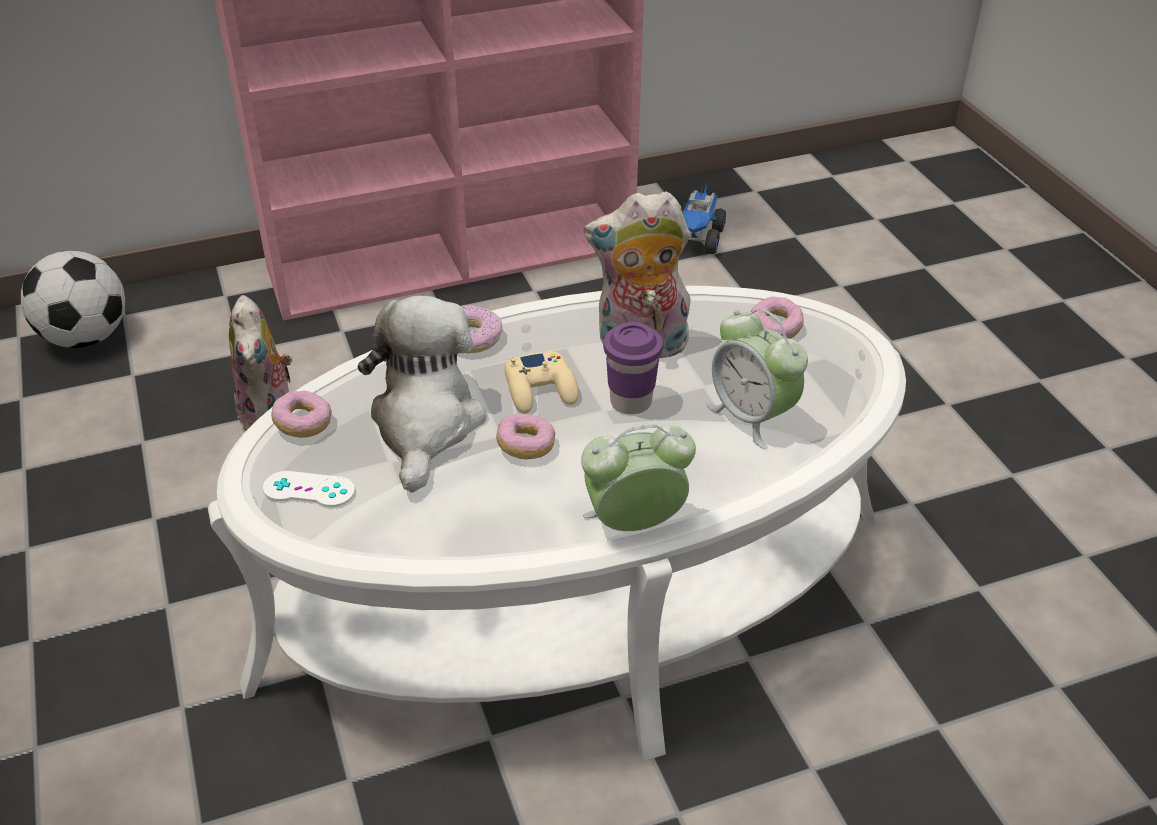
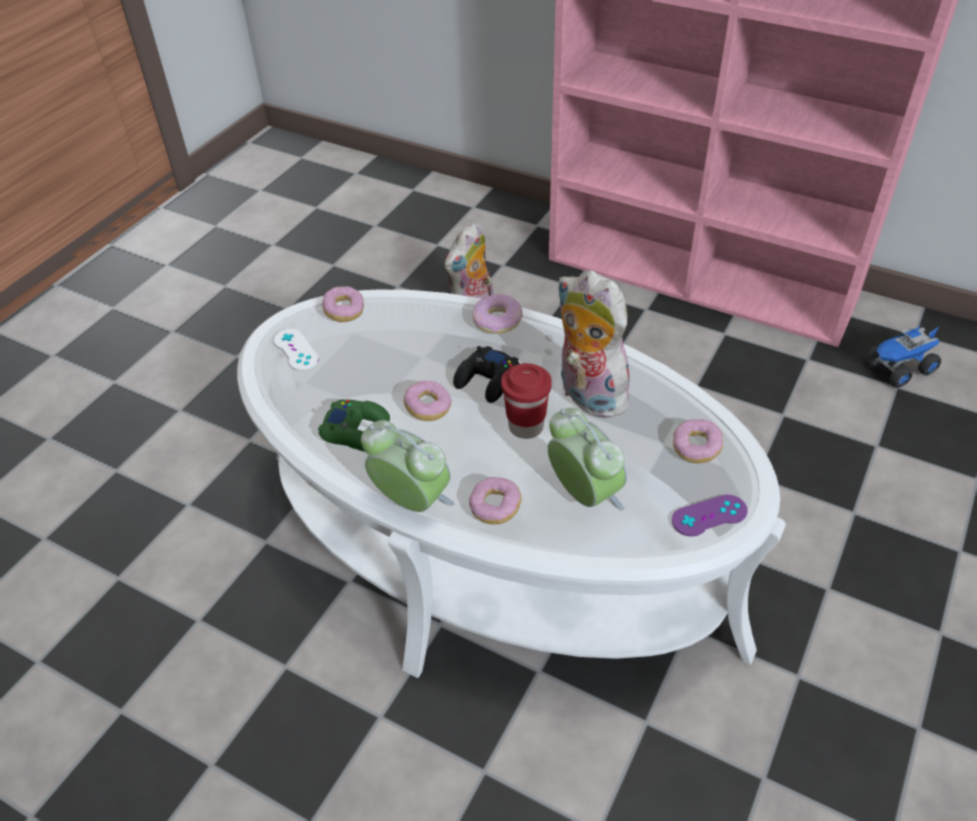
camera: 50 degrees right, 5 degrees up
(86, 338) = (441, 209): football -> none
(425, 424) = (398, 355): plush toy -> none
(492, 510) = (356, 431): none -> green game controller
(541, 389) = (487, 380): beige game controller -> black game controller
(631, 402) = (526, 426): purple cup -> red cup
(706, 476) = (495, 508): none -> donut
(752, 417) = (584, 494): alarm clock -> alarm clock turned 135 degrees clockwise
(853, 366) = (709, 516): none -> purple game controller

